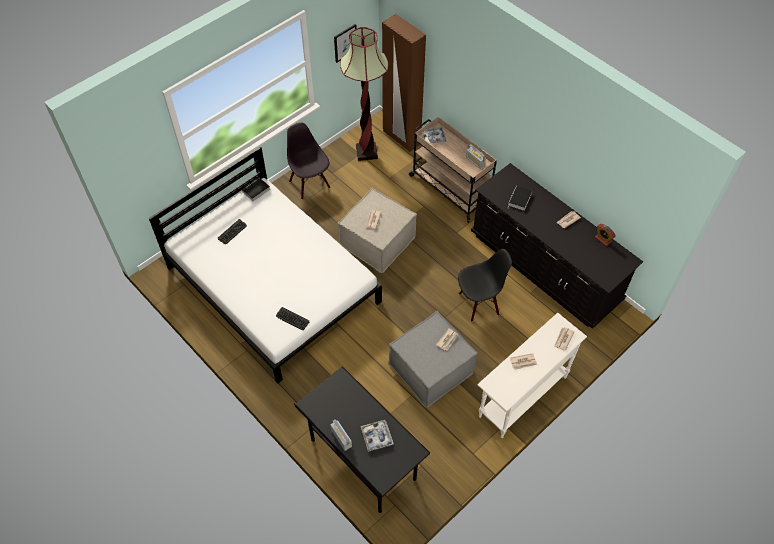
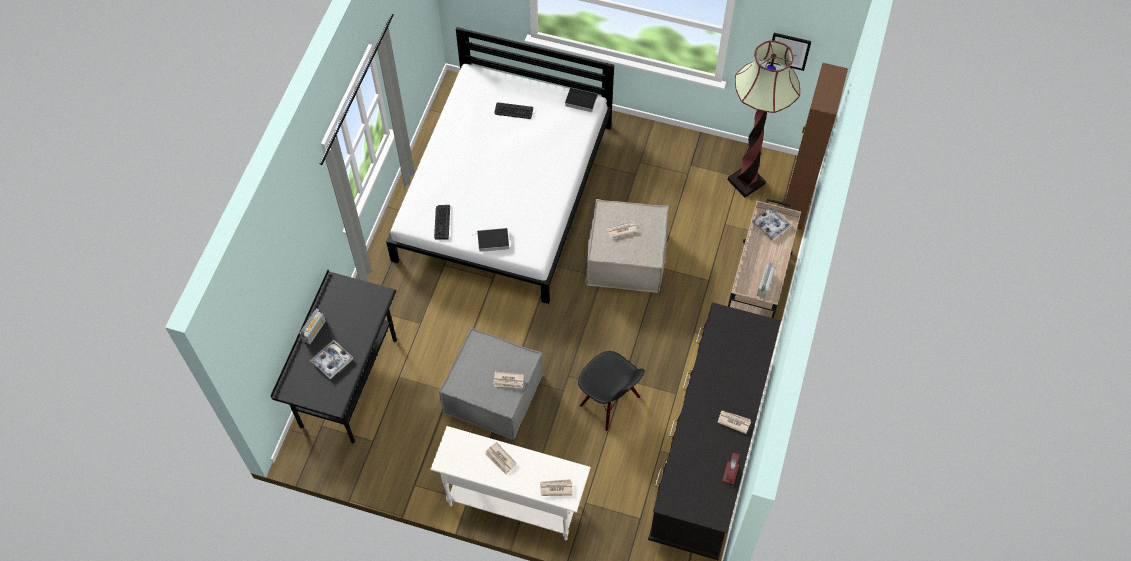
camera: 60 degrees right, 5 degrees up
(310, 184) = (659, 152): black chair -> none
(519, 200) = (728, 356): book -> book (492, 241)

